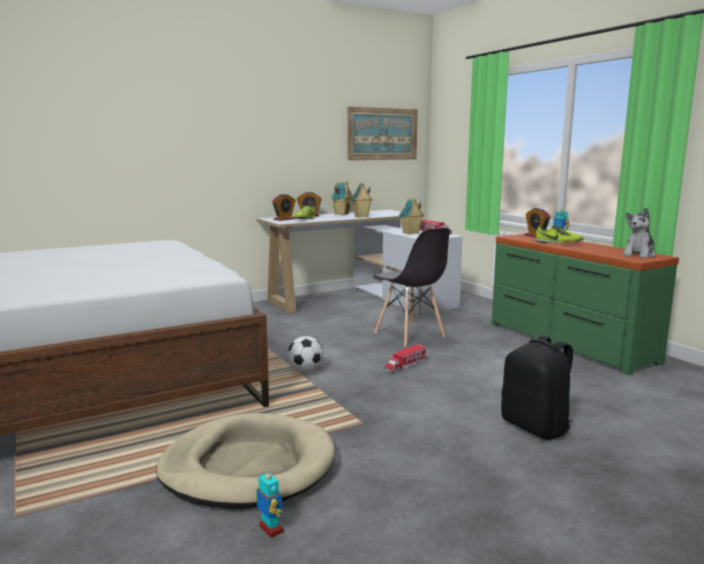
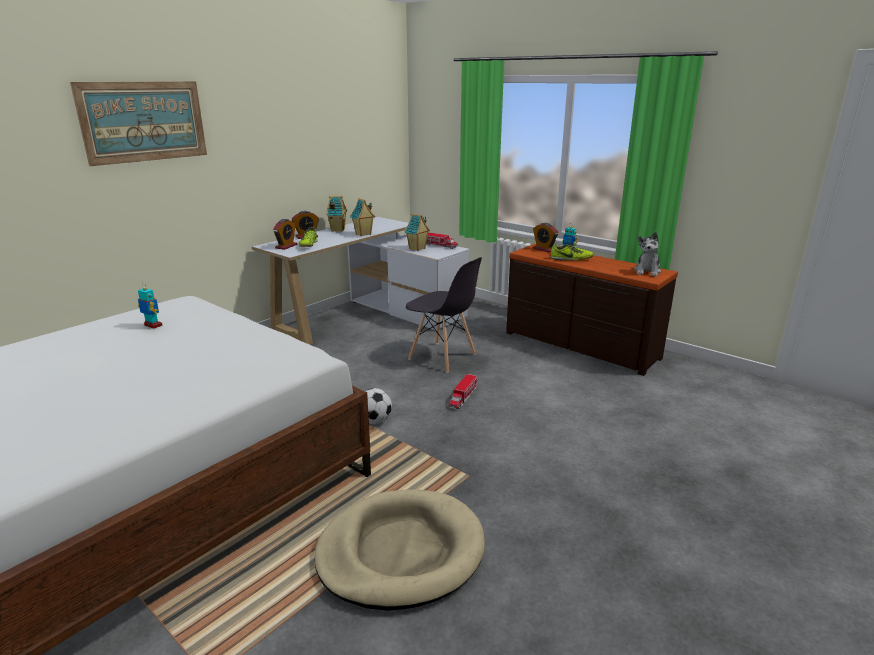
camera: 20 degrees left, 10 degrees up
(270, 529) = (469, 617): toy robot -> toy robot (153, 325)
(382, 134) = (366, 138): picture -> picture (144, 121)
(536, 427) = (608, 448): black backpack -> none
(567, 342) = (579, 346): green dresser -> brown dresser

